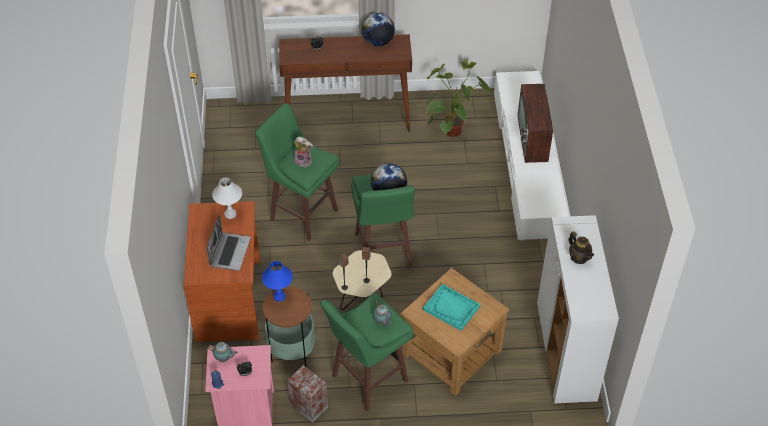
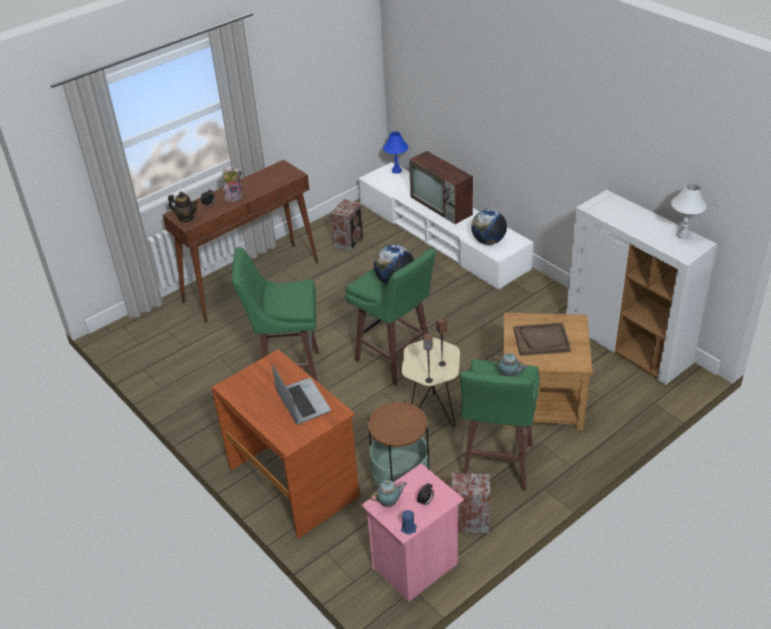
camera: 35 degrees left, 10 degrees down
(230, 214) = (266, 372): white table lamp -> white table lamp (683, 235)
(279, 296) = (381, 419): blue table lamp -> blue table lamp (396, 171)
(304, 161) = (287, 297): plush toy -> plush toy (234, 197)
(378, 42) = (261, 176): globe -> globe (488, 241)
(451, 125) = (349, 241): potted plant -> speaker
(451, 308) = (541, 340): turquoise tray -> brown tray
(579, 257) = (633, 221): teapot -> teapot (186, 218)

